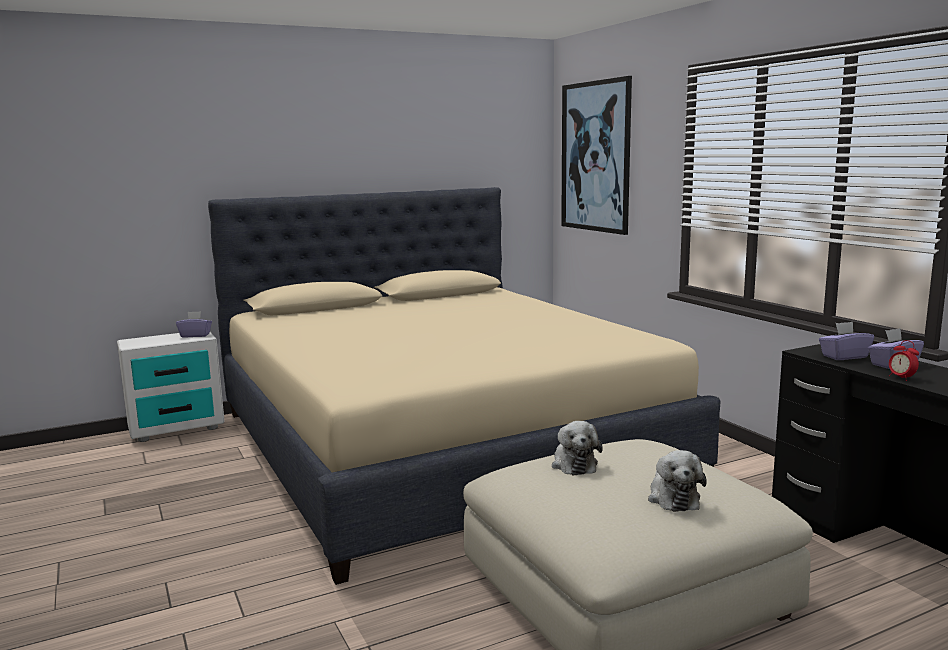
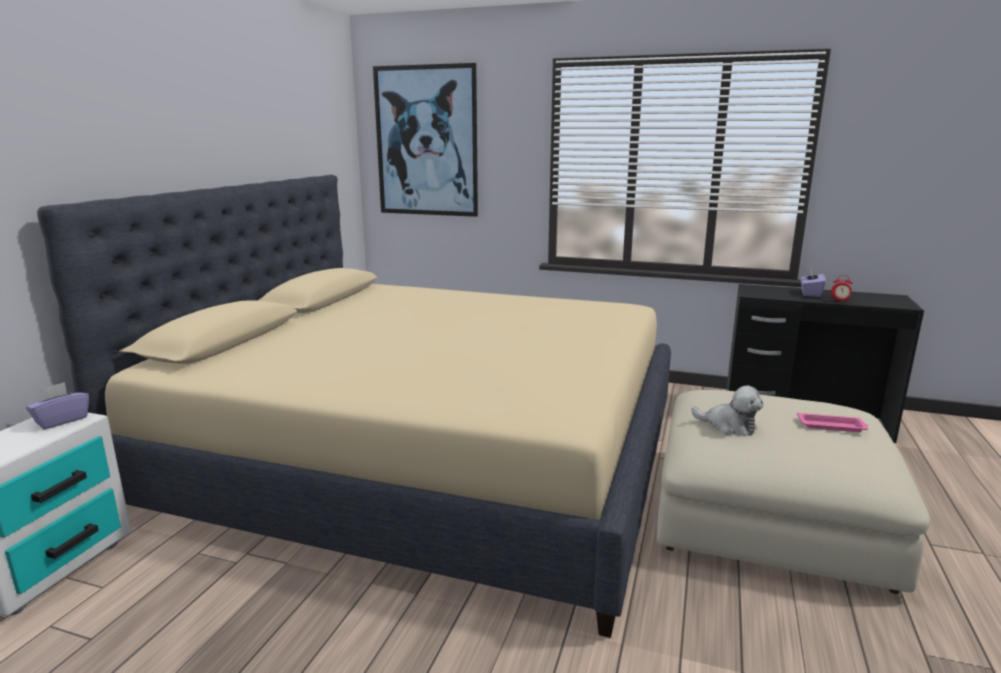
camera: 45 degrees left, 5 degrees up
(672, 497) = (832, 426): plush toy -> pink tray
(844, 356) = (777, 293): purple tissue box -> none

